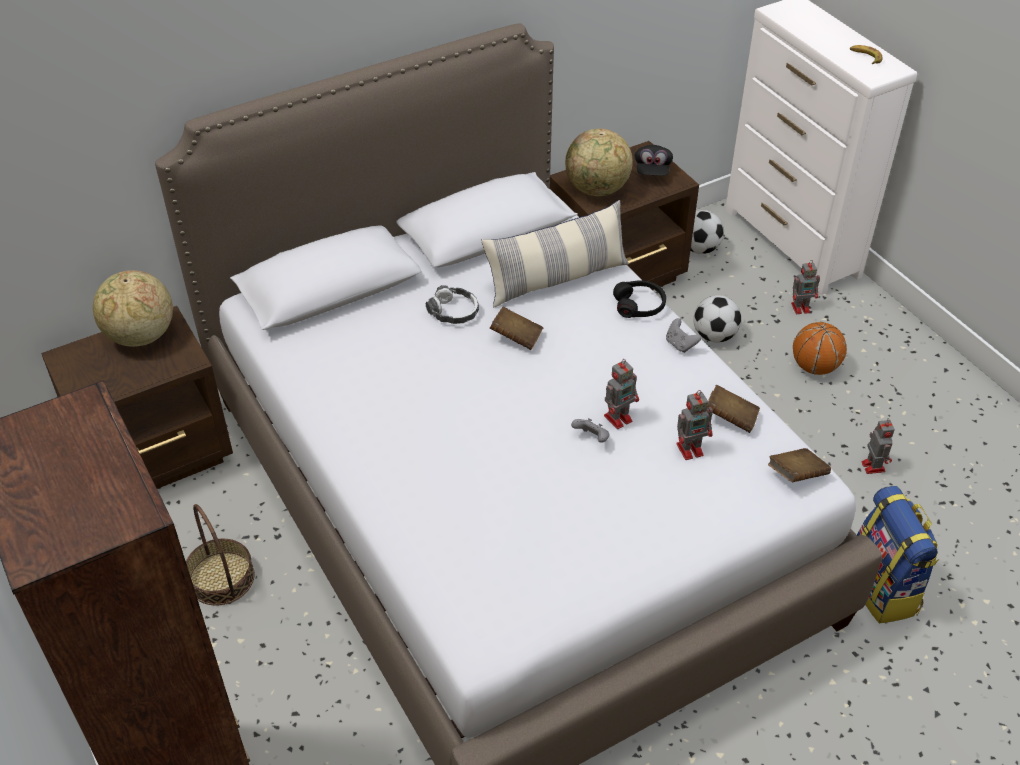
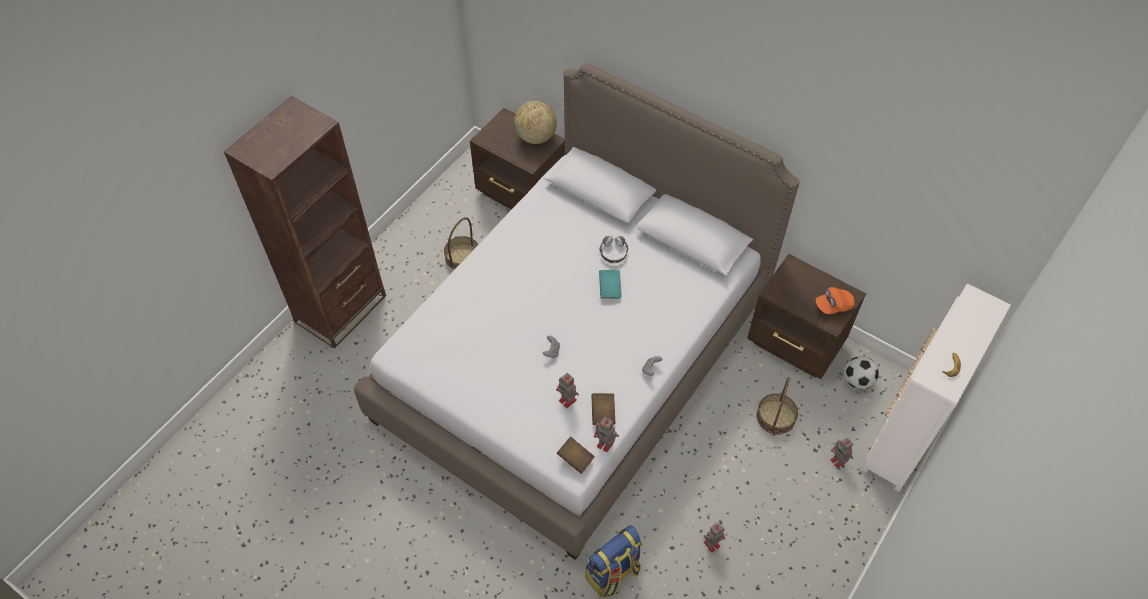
camera: 65 degrees right, 10 degrees up
(516, 338) = (609, 289): brown book -> turquoise book
(557, 279) = (670, 289): pillow -> none
(597, 190) = (791, 283): globe -> none
(619, 417) = (574, 359): toy robot -> toy robot (606, 444)
(639, 305) = (673, 338): black headphones -> none
(652, 170) = (833, 306): black cap -> orange cap
(714, 336) = (775, 417): football -> basket
(814, 367) = (783, 485): basketball -> none

